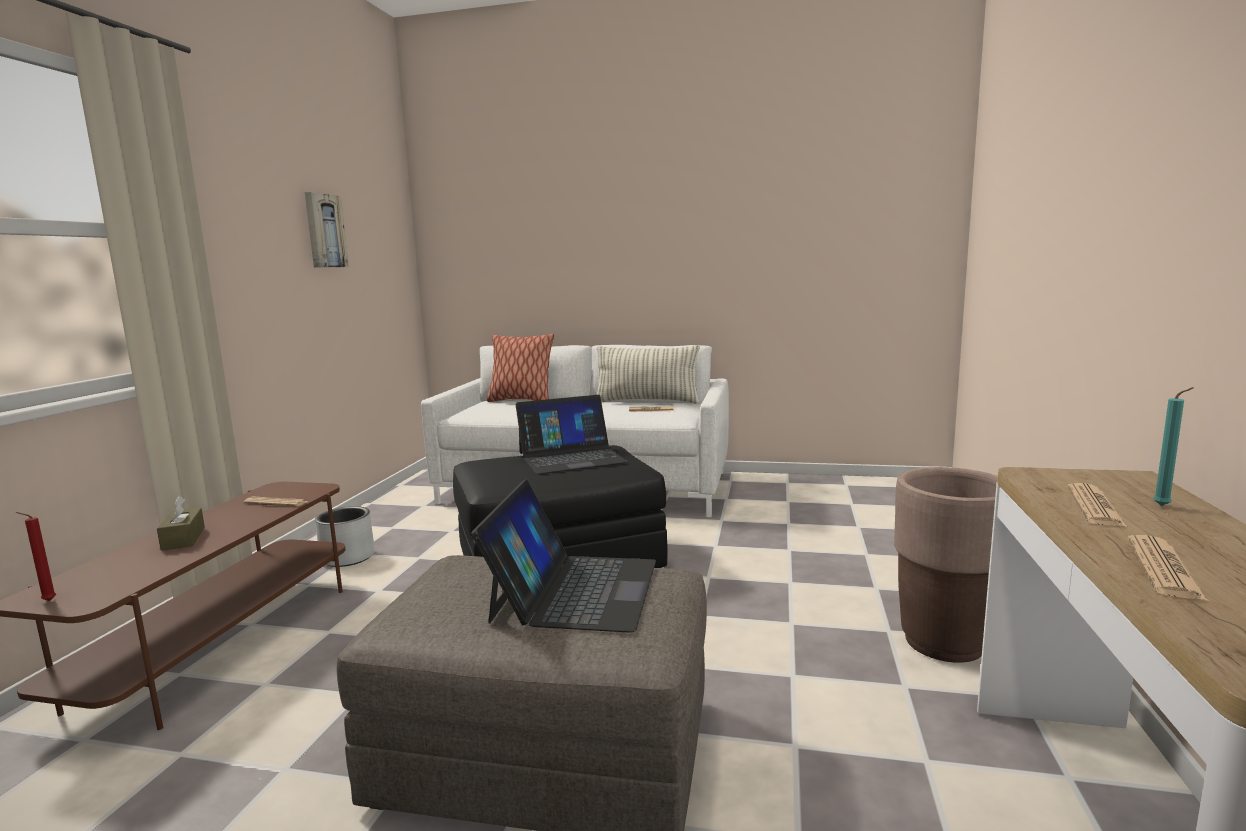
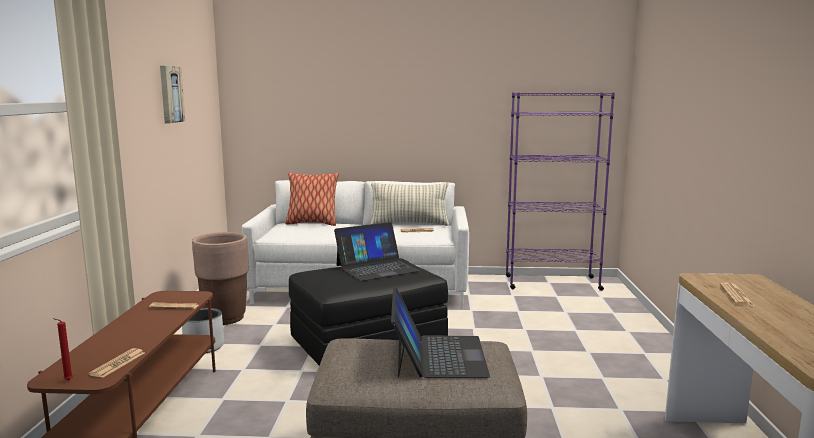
camera: 10 degrees left, 0 degrees up
(183, 539) = (126, 335): brown tissue box -> none
(850, 486) = (551, 283): none -> purple bookcase
(944, 643) = (637, 383): brown planter -> brown planter (225, 318)
(1164, 506) = (770, 294): turquoise candle -> none
(1164, 568) = (776, 326): newspaper -> newspaper (118, 363)

